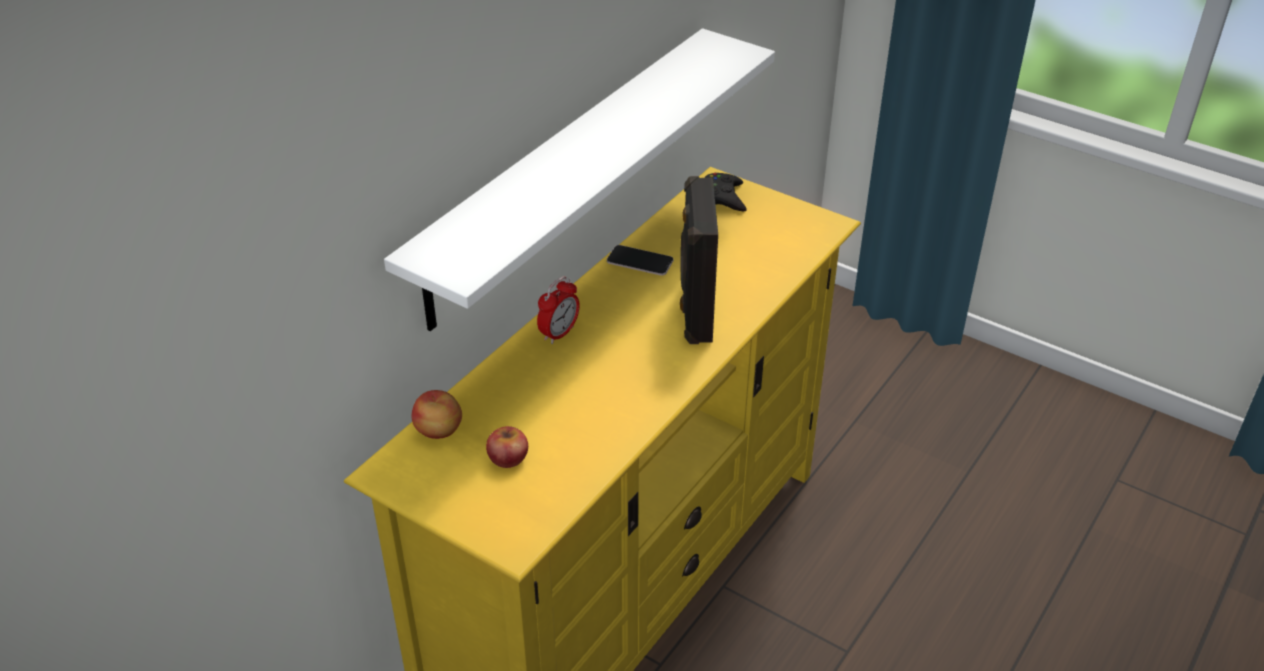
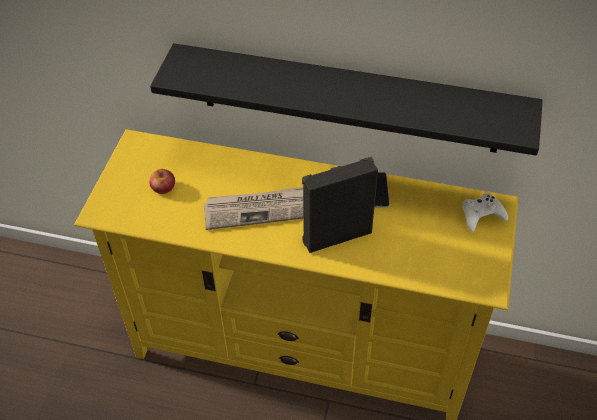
camera: 70 degrees right, 10 degrees up
(439, 431) = (174, 151): apple -> none
(559, 333) = (281, 174): alarm clock -> none
(564, 175) = (349, 99): white shelf -> black shelf
(611, 369) = (259, 209): none -> newspaper
(724, 197) = (481, 215): black game controller -> white game controller

